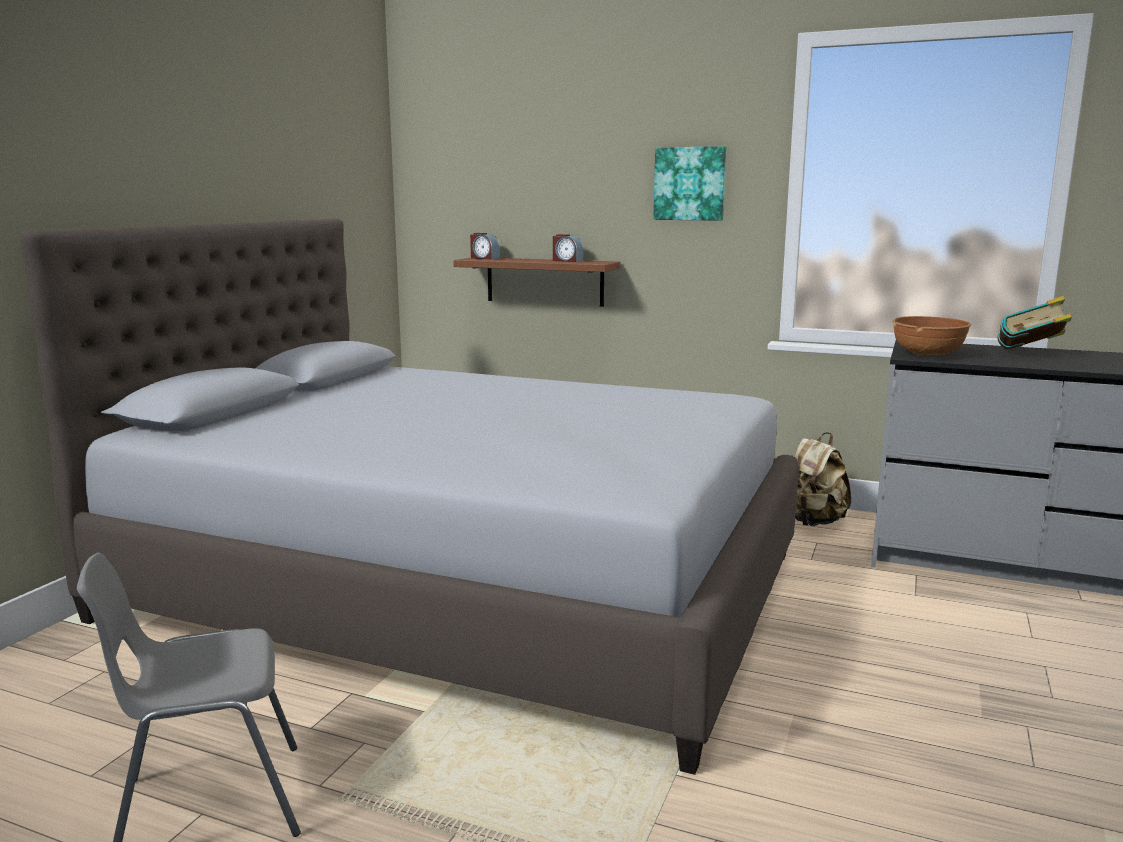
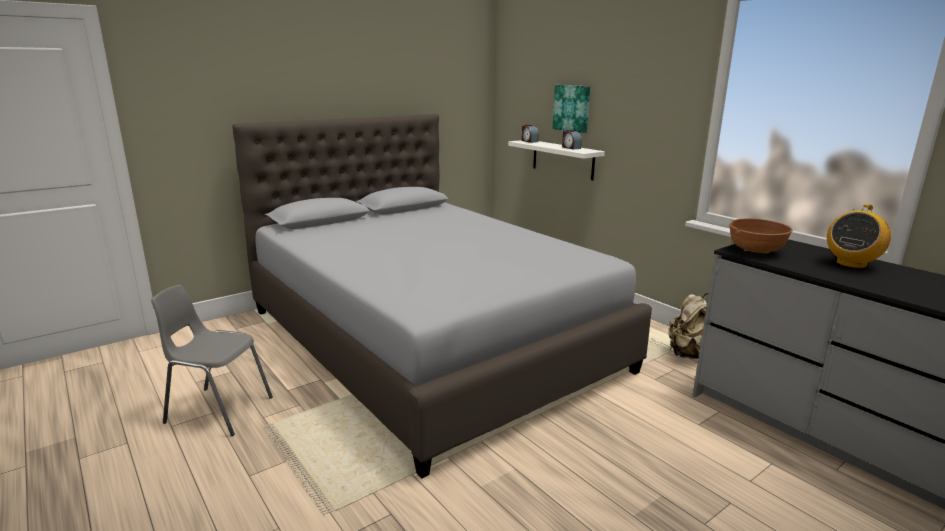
camera: 30 degrees right, 5 degrees up
(544, 281) = (563, 159): brown shelf -> white shelf
(690, 184) = (649, 101): picture -> picture (572, 108)
(1030, 354) = (851, 264): book -> radio

